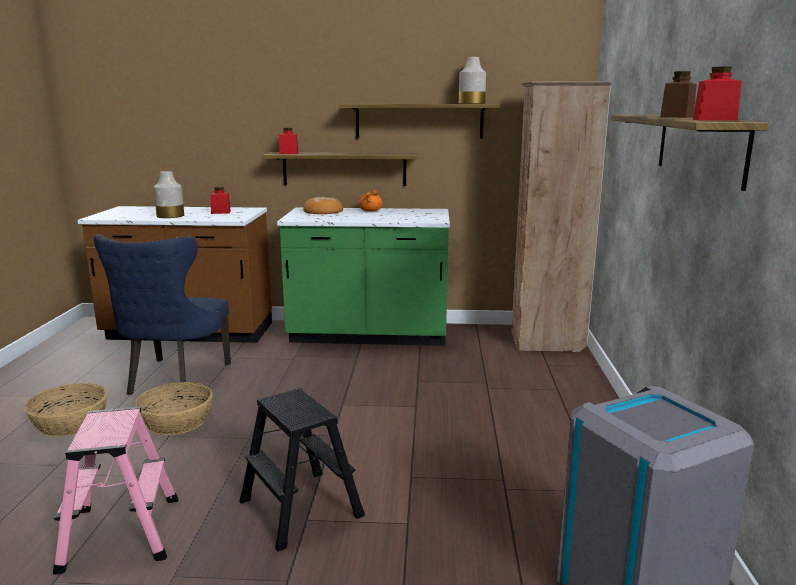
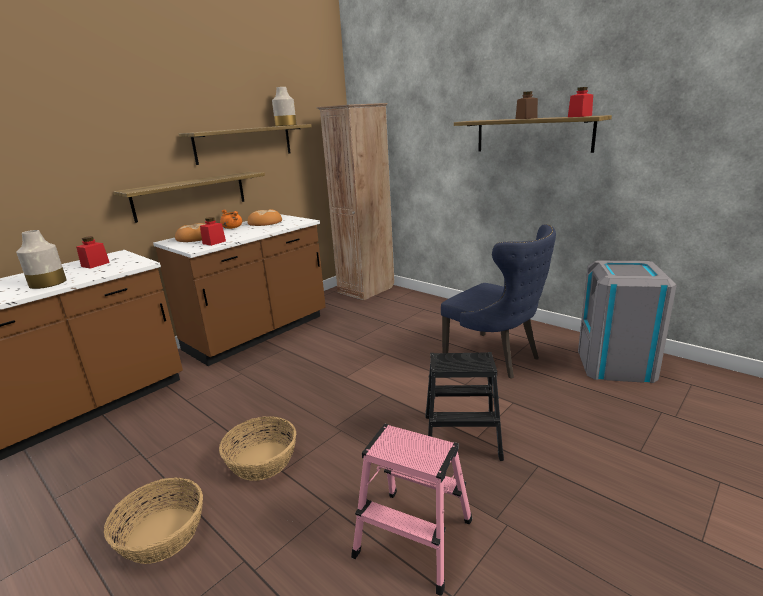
camera: 50 degrees left, 5 degrees up
(174, 379) = (175, 442): blue chair -> blue chair (495, 357)
(288, 153) = (146, 188): red jar -> red jar (214, 242)
(368, 336) = (258, 333): green counter -> brown counter
(406, 213) = (264, 222): none -> bread

